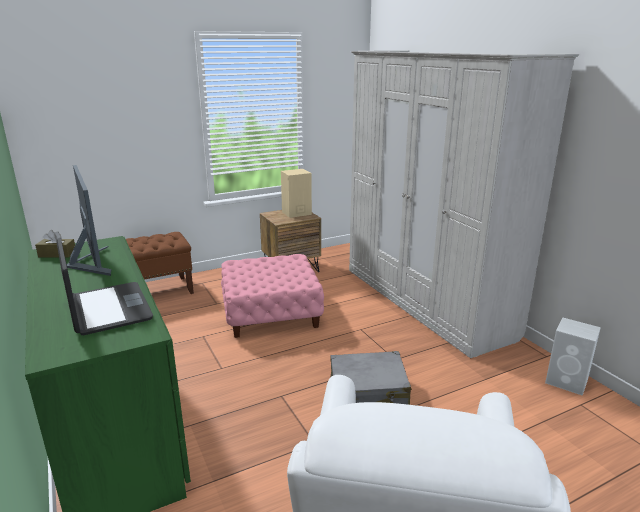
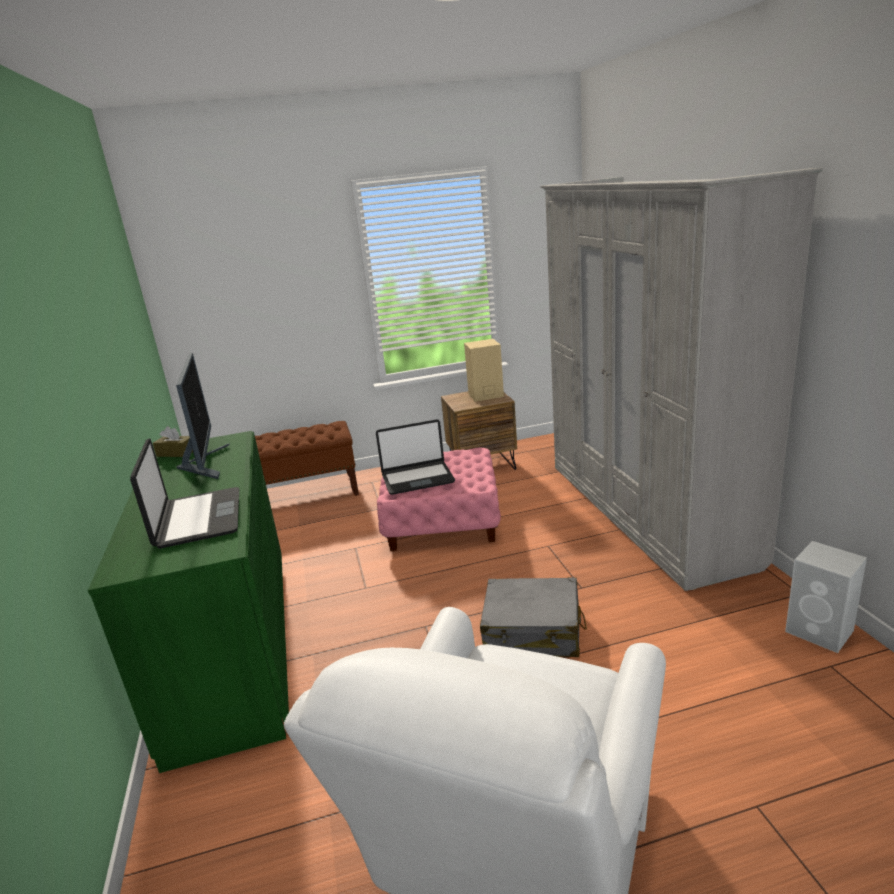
camera: 15 degrees right, 0 degrees up
(255, 278) = (417, 479): none -> laptop

